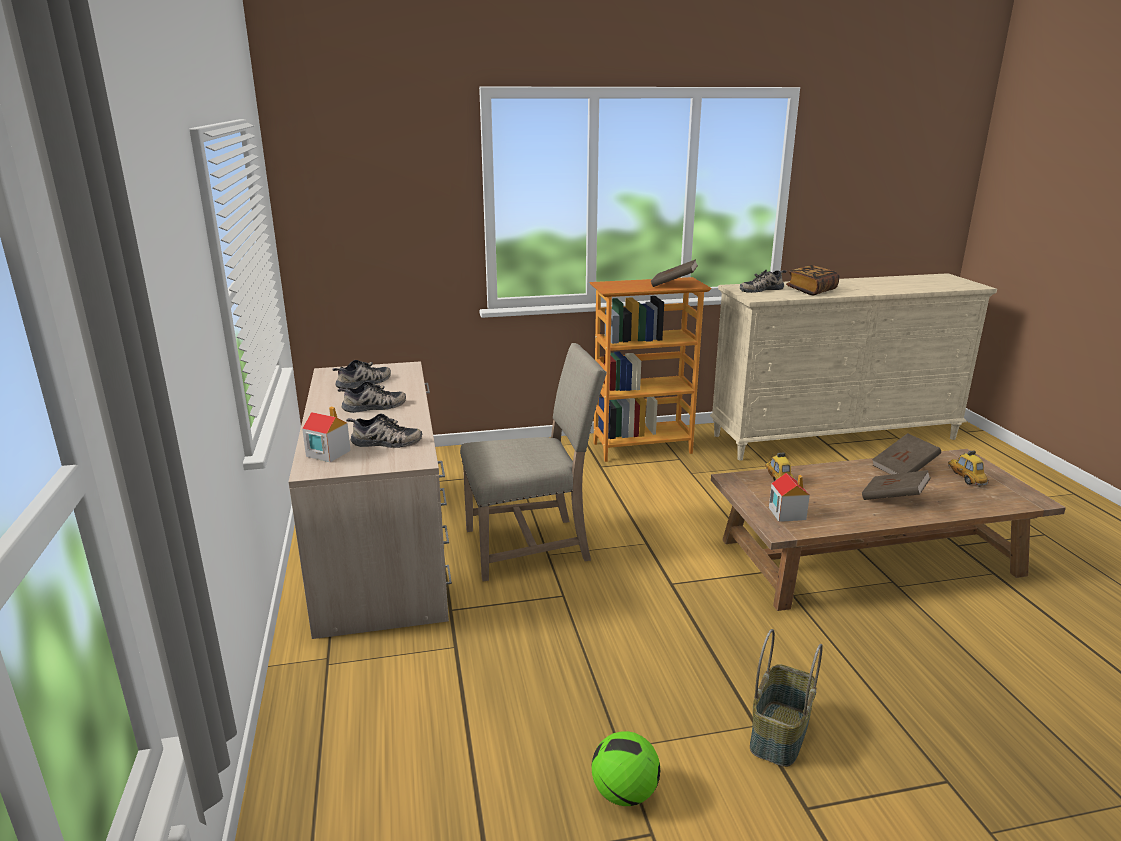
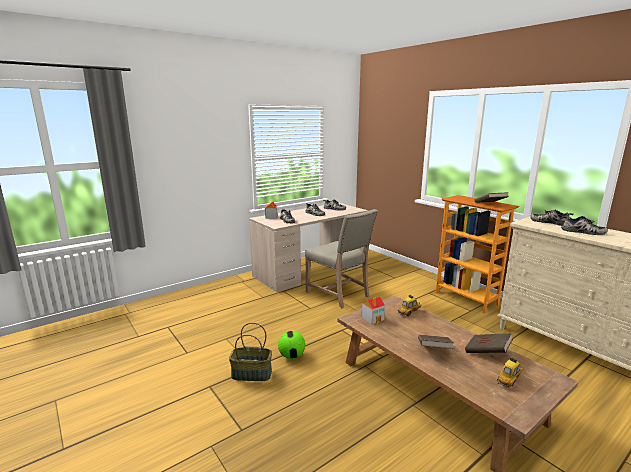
camera: 65 degrees right, 5 degrees down
(624, 793) = (204, 343): football -> football (291, 356)
(811, 290) = (582, 232): book -> shoe

